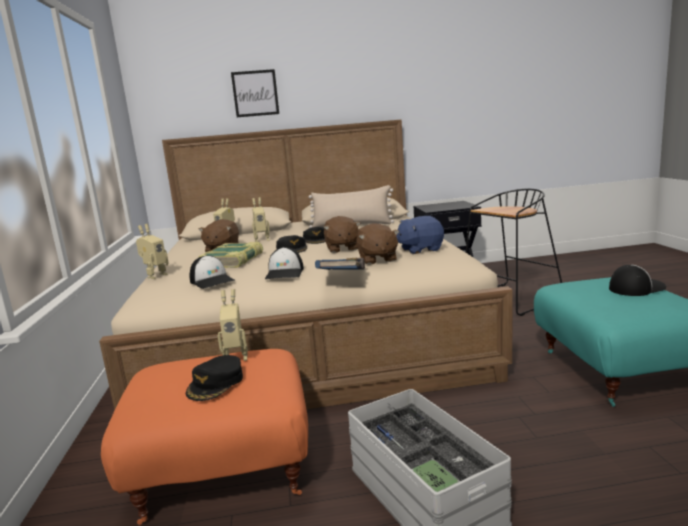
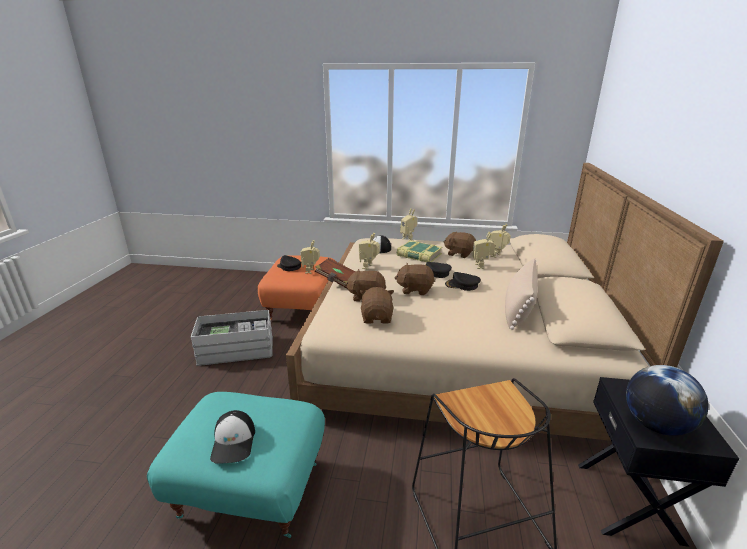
camera: 105 degrees right, 10 degrees up
(255, 93) = (639, 138): picture -> none
(285, 273) = (369, 267): cap -> toy robot
(343, 277) = (337, 281): blue book -> brown book
(420, 249) = (377, 318): blue plush toy -> brown plush toy
(458, 206) = (655, 425): none -> globe

